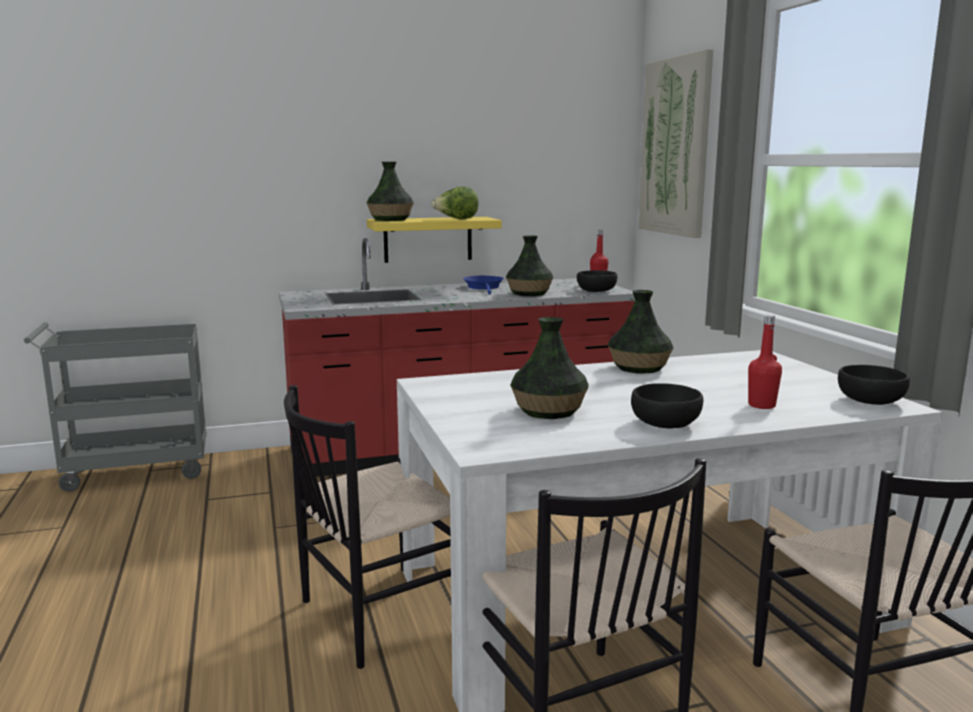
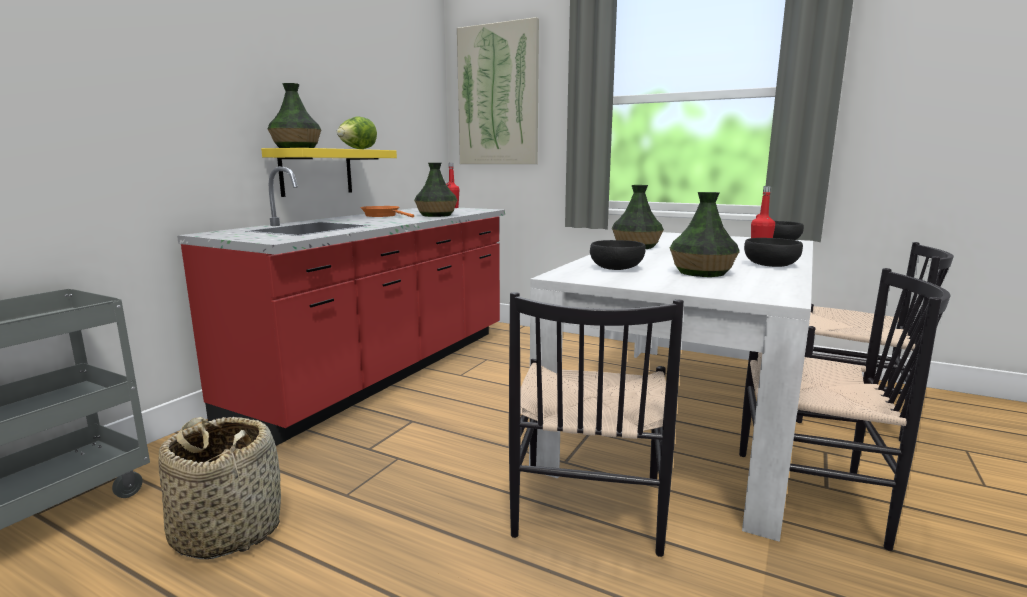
camera: 45 degrees left, 0 degrees up
(196, 518) = (228, 530): none -> basket
(484, 287) = (383, 215): blue frying pan -> orange frying pan
(597, 291) = (474, 210): black bowl -> black bowl (617, 268)

